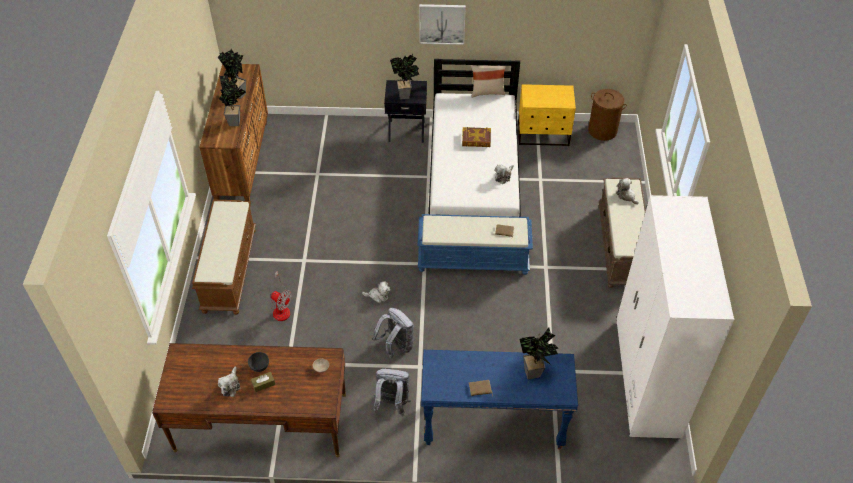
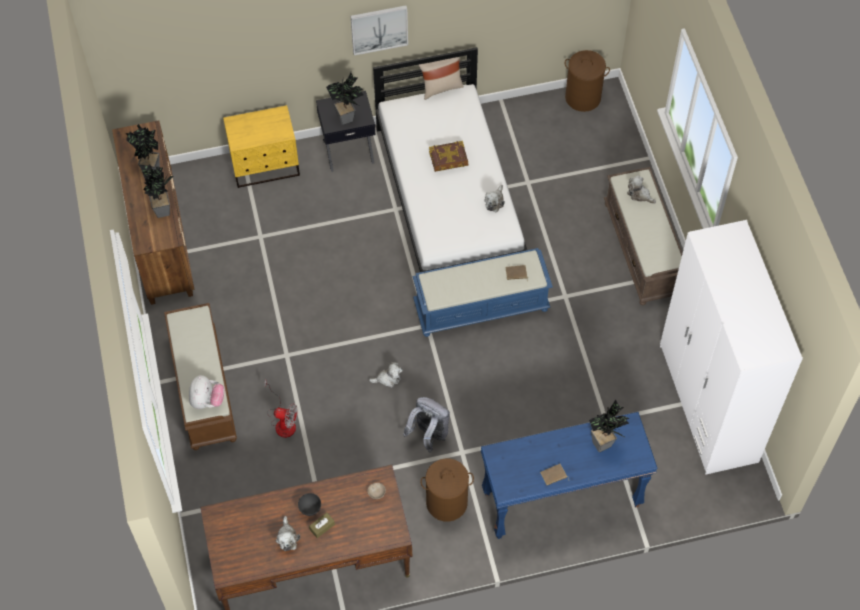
camera: 15 degrees left, 10 degrees up
(217, 269) = (207, 400): none -> plush toy
(392, 404) = (446, 502): grey backpack -> brown laundry basket
(543, 135) = (515, 119): yellow nightstand -> yellow nightstand (265, 166)

